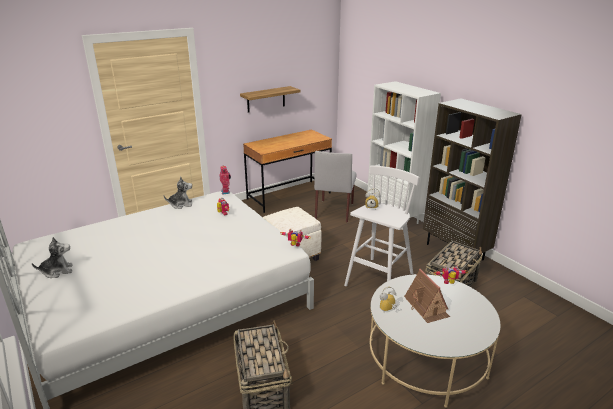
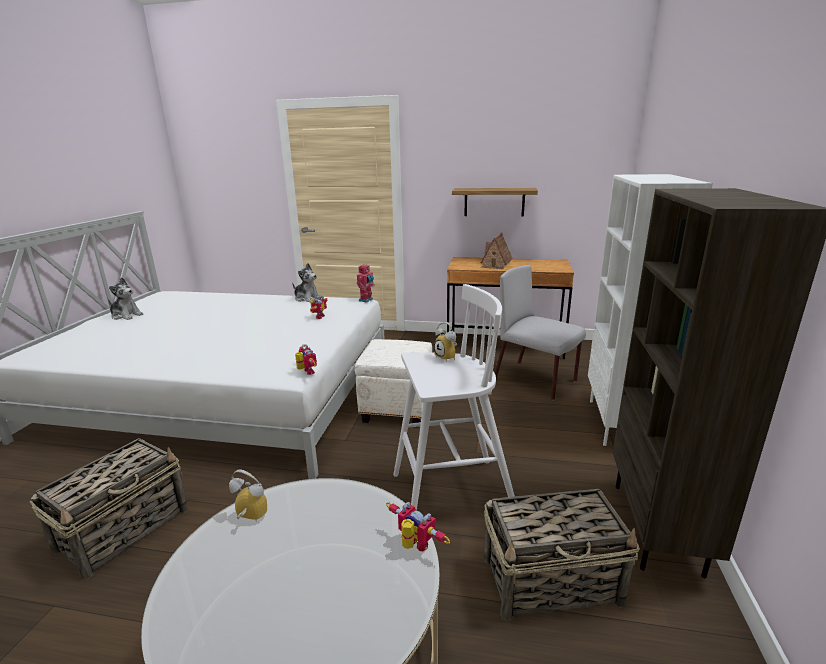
camera: 45 degrees right, 5 degrees down
(334, 210) = (536, 380): grey chair -> grey chair turned 75 degrees clockwise
(426, 307) = (300, 556): toy house -> toy house (496, 264)

